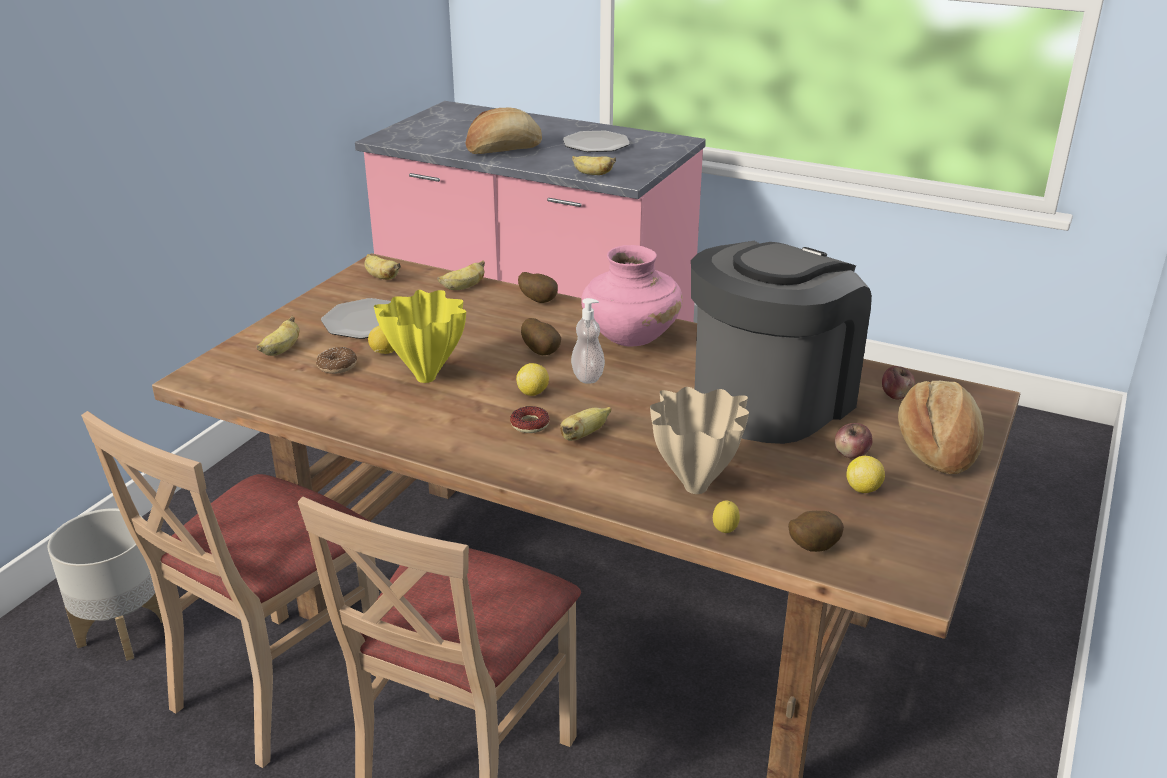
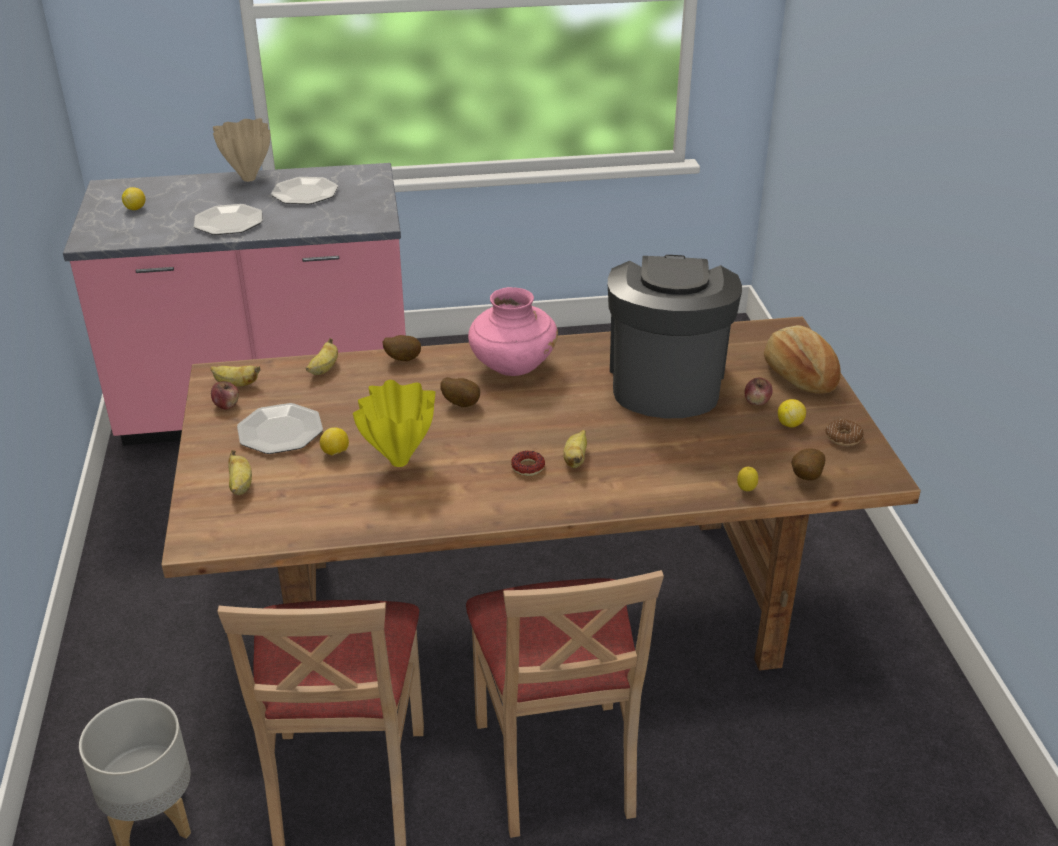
camera: 35 degrees left, 5 degrees up
(337, 366) = (311, 481): donut -> donut (843, 438)
(504, 150) = (228, 222): bread -> plate
(533, 393) = (498, 441): lemon -> lemon (135, 208)
(587, 377) = (521, 411): soap dispenser -> none
(592, 174) = (342, 226): banana -> none
(694, 488) = (692, 468): beige vase -> beige vase (248, 179)
(896, 395) = (736, 346): apple -> apple (226, 405)

